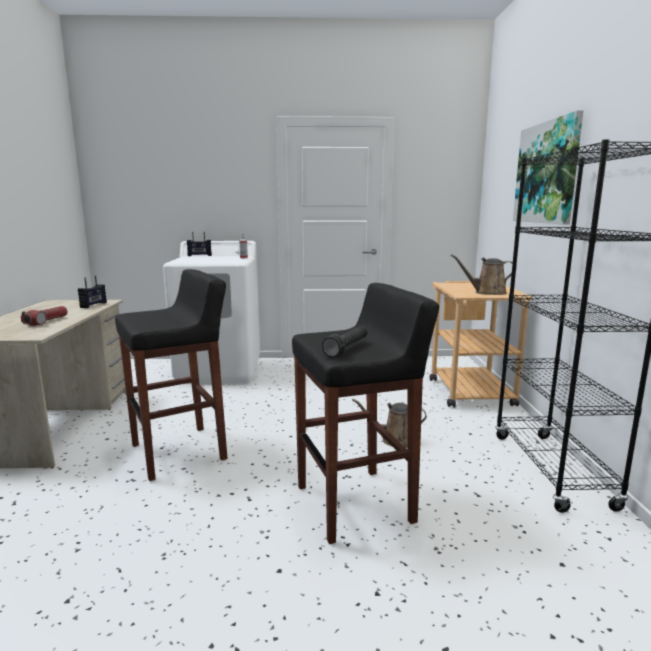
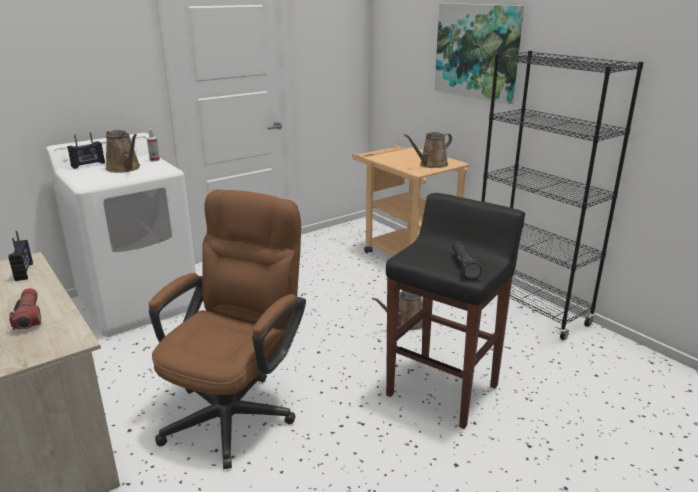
camera: 35 degrees left, 10 degrees up
(180, 452) = (236, 409): black stool -> brown office chair
(215, 259) = (125, 168): none -> brown watering can

